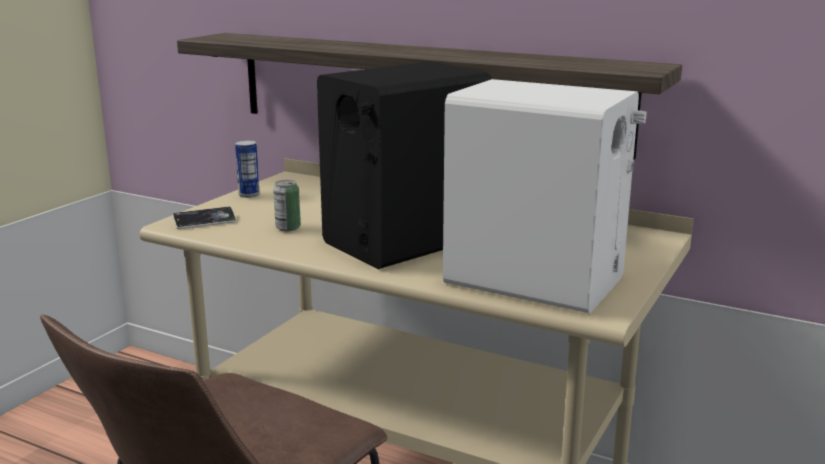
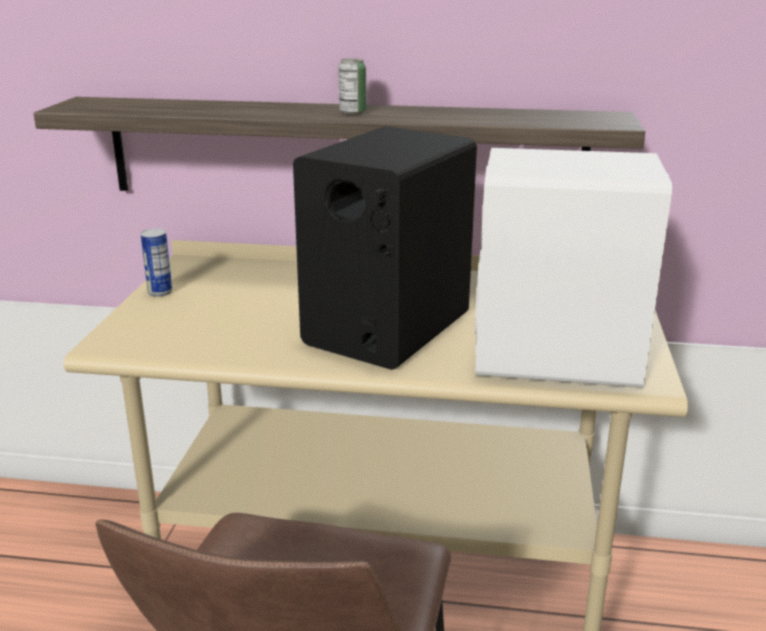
camera: 20 degrees left, 5 degrees up
(204, 222) = (139, 337): phone -> none
(288, 228) = (245, 331): can -> can (352, 112)

